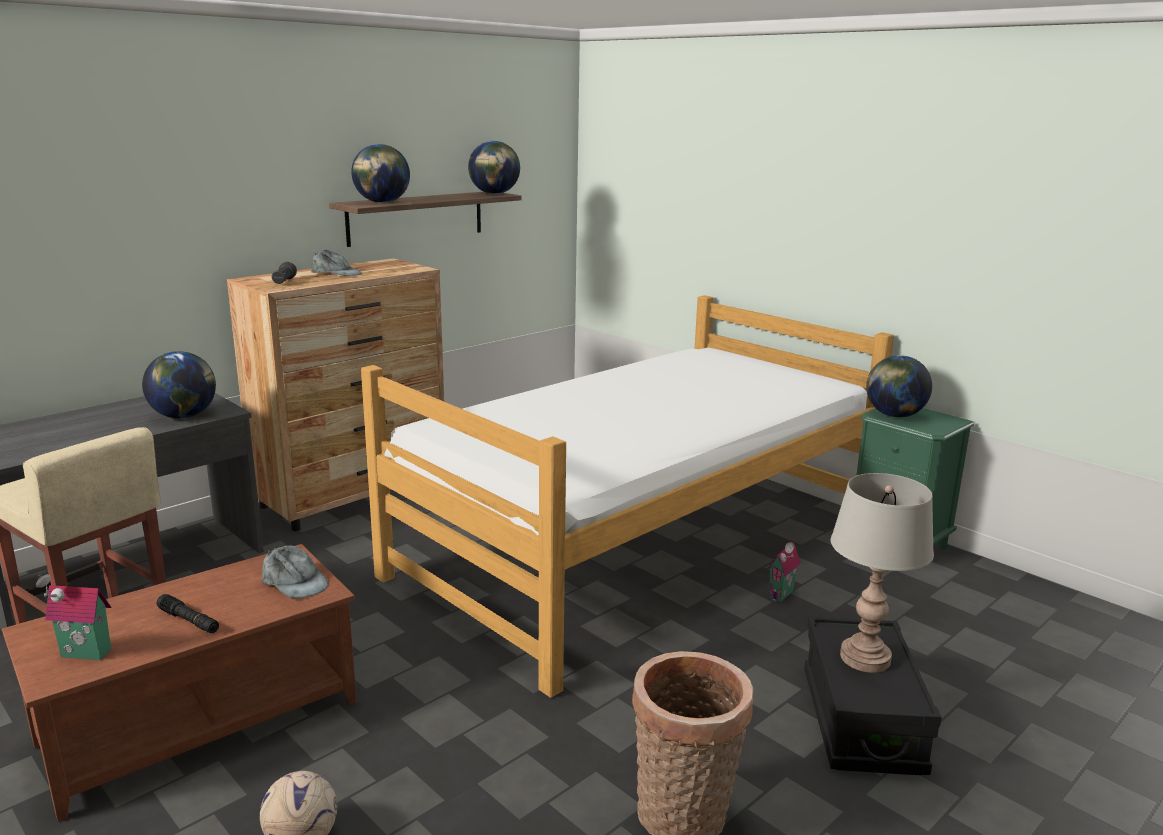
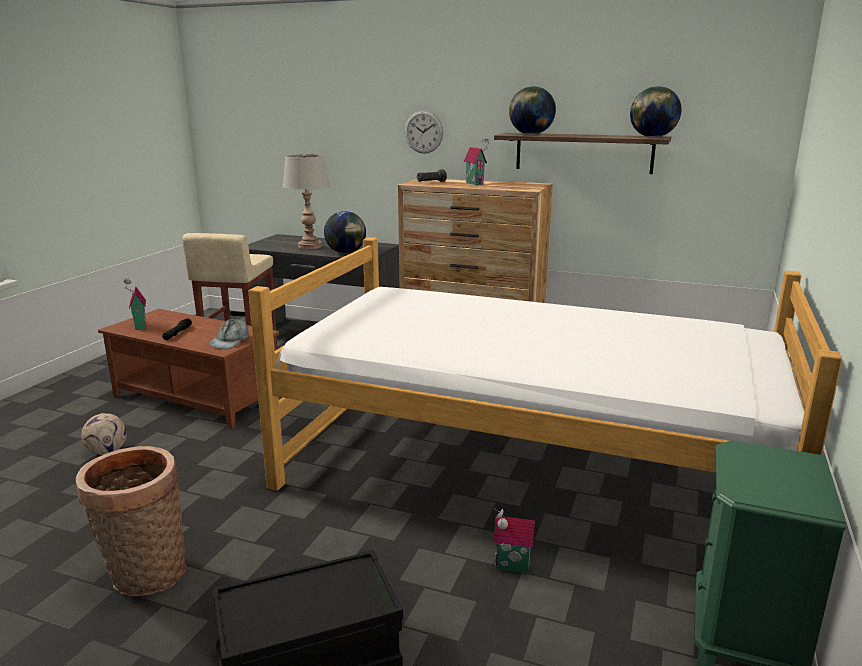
camera: 65 degrees right, 0 degrees up
(216, 213) = (423, 132): none -> wall clock
(336, 273) = (476, 183): grey cap -> toy house
(865, 658) = (317, 597): grey table lamp -> grey table lamp (310, 247)
(894, 415) = (755, 460): globe -> none

